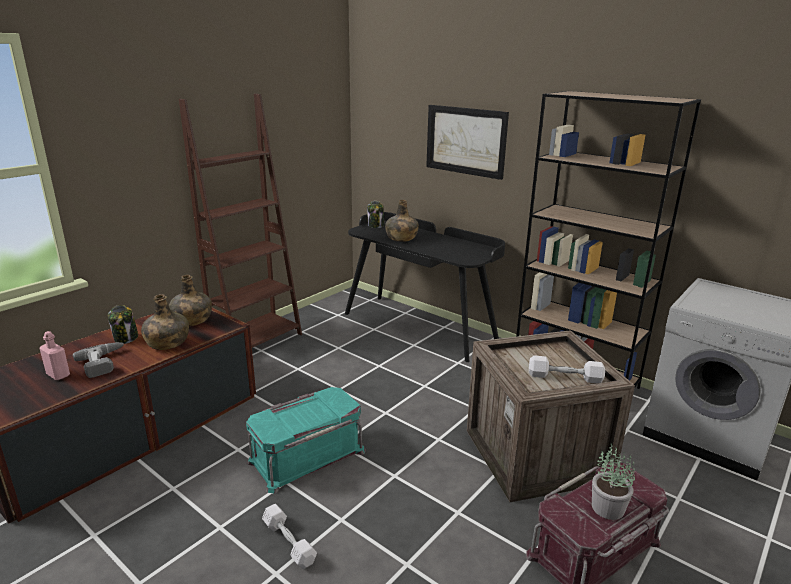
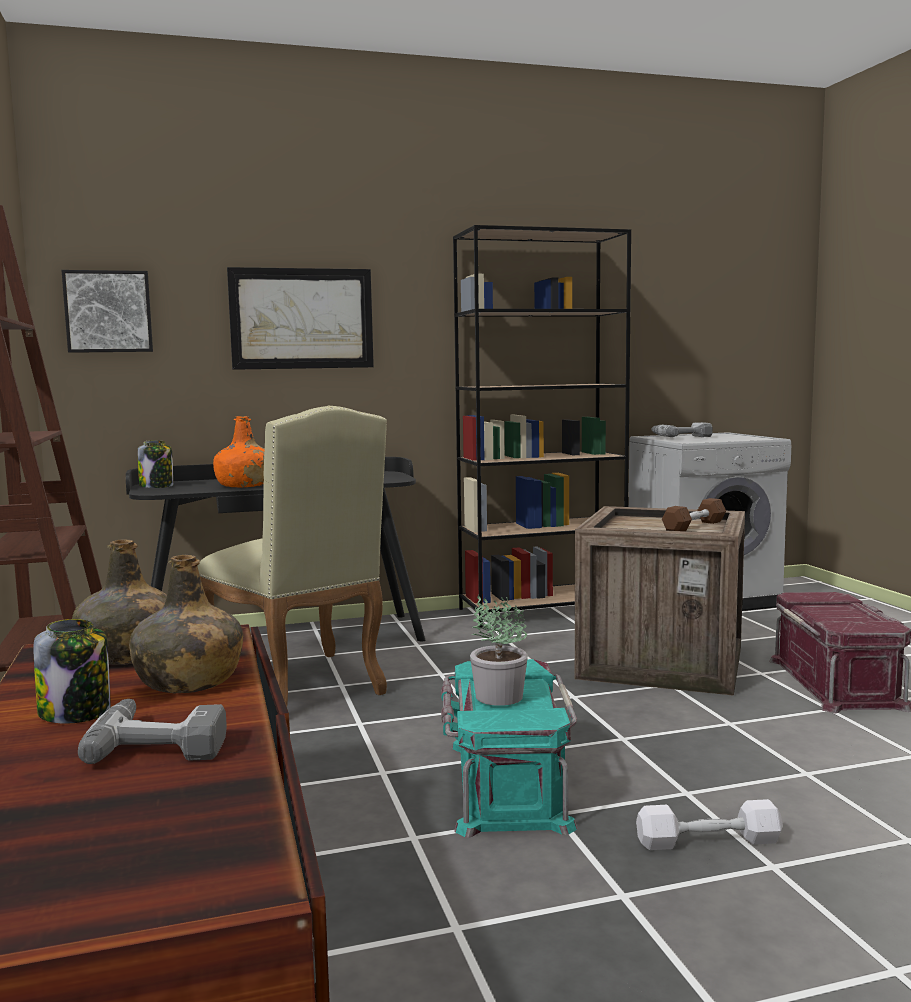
camera: 55 degrees left, 15 degrees down
(58, 375) = (121, 793): pink bottle -> none
(364, 357) = (301, 688): none -> beige chair
(377, 125) = (108, 312): none -> picture
(401, 238) = (244, 485): green bottle -> orange bottle
(565, 377) = (694, 526): white dumbbell -> brown dumbbell
(607, 507) = (849, 613): potted plant -> potted plant (498, 697)
(729, 294) = (680, 436): none -> power drill

